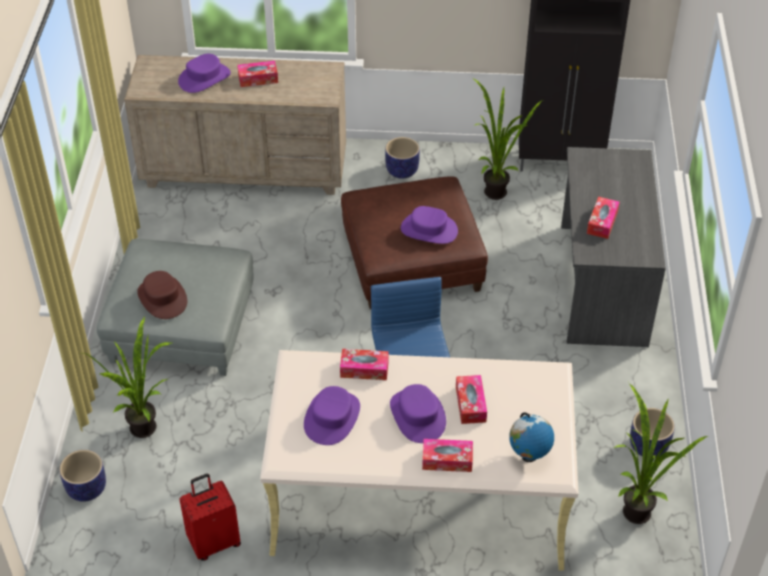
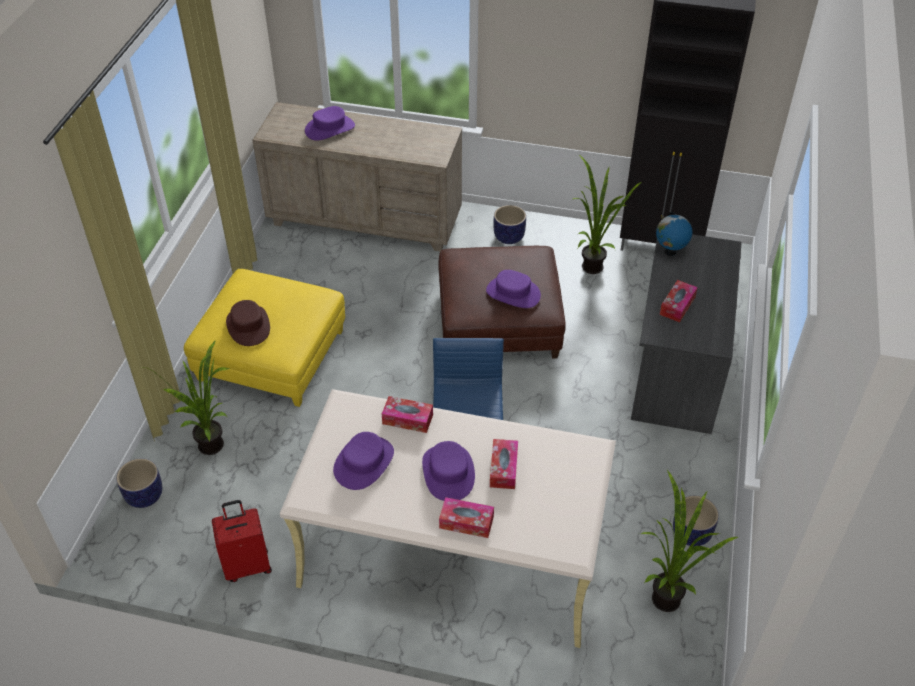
camera: 10 degrees right, 0 degrees up
(181, 325) = (271, 354): grey ottoman -> yellow ottoman
(258, 79) = (378, 134): tissue box -> none
(528, 457) = (549, 531): globe -> globe (670, 252)

